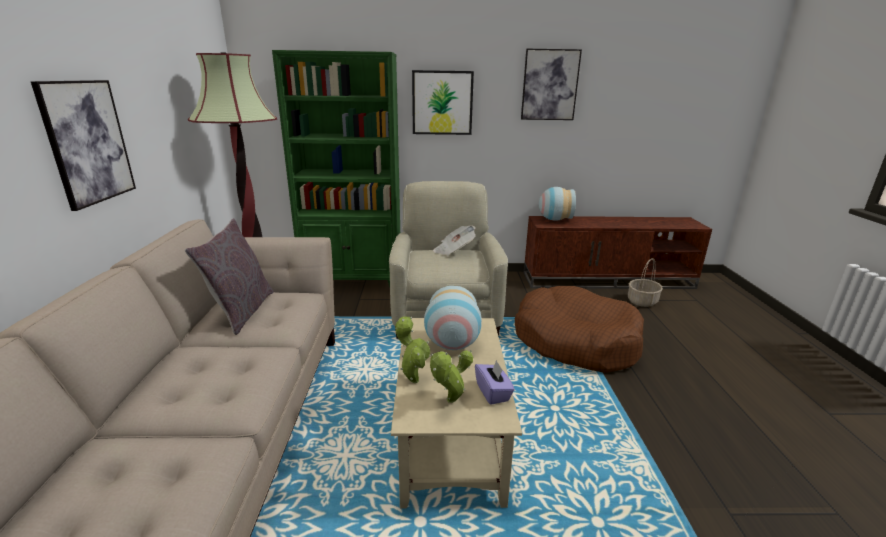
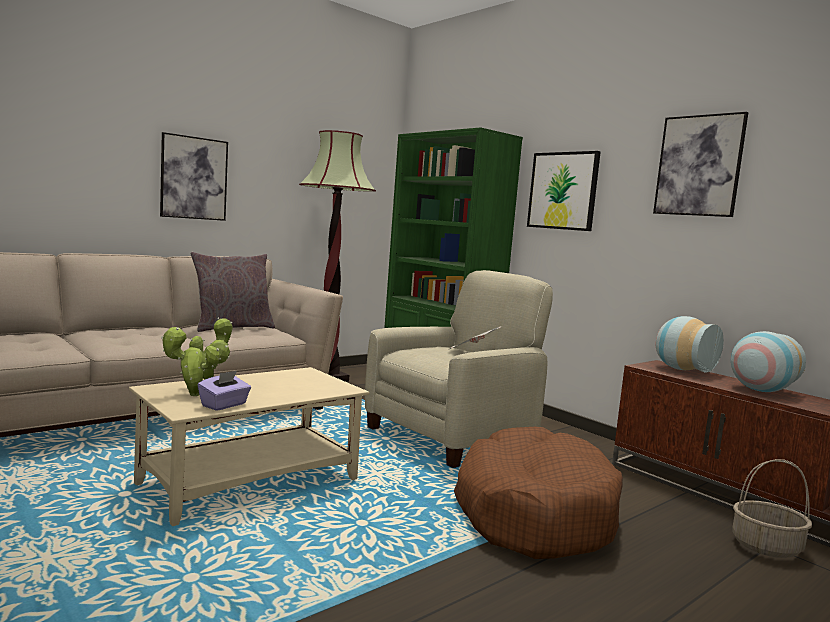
camera: 50 degrees right, 15 degrees down
(452, 344) = (288, 384): vase -> vase (760, 390)

